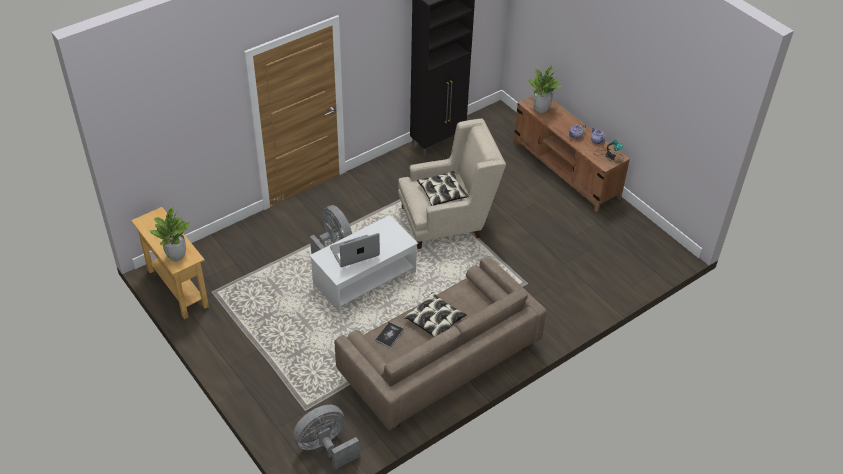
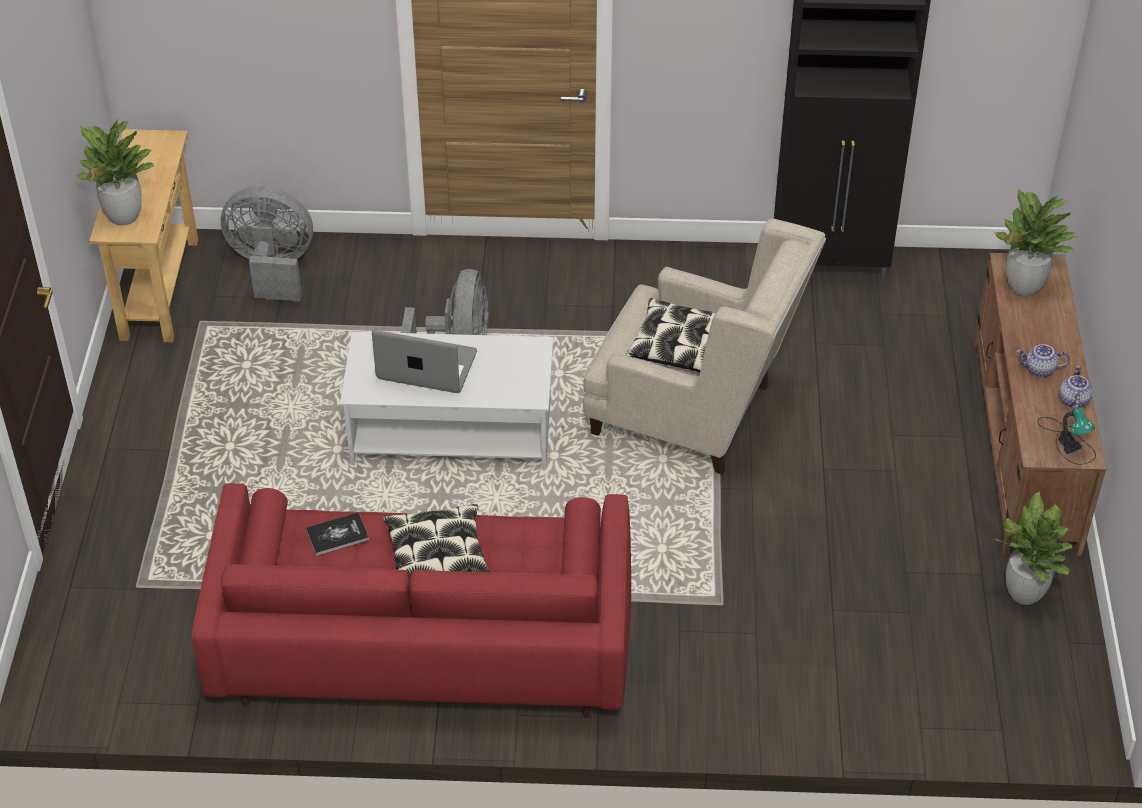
camera: 40 degrees right, 0 degrees up
(325, 447) = (104, 663): grey fan -> grey fan (272, 269)
(439, 361) = (422, 643): beige sofa -> red sofa
(616, 222) = (1023, 593): none -> potted plant

